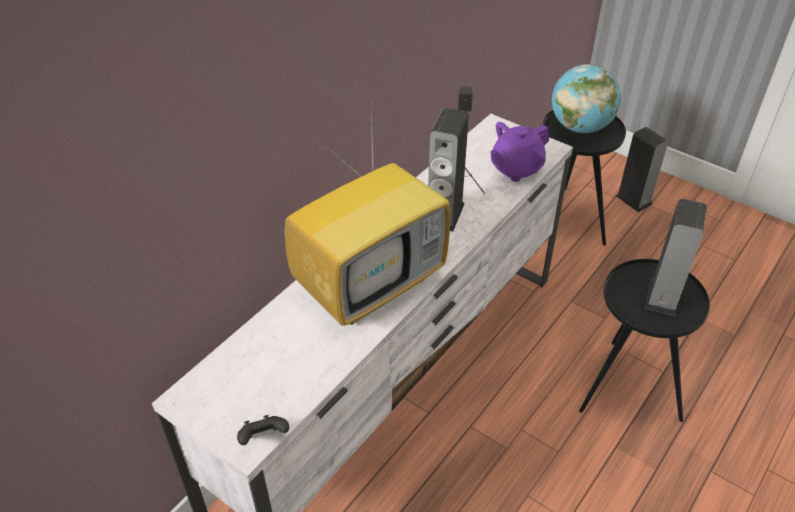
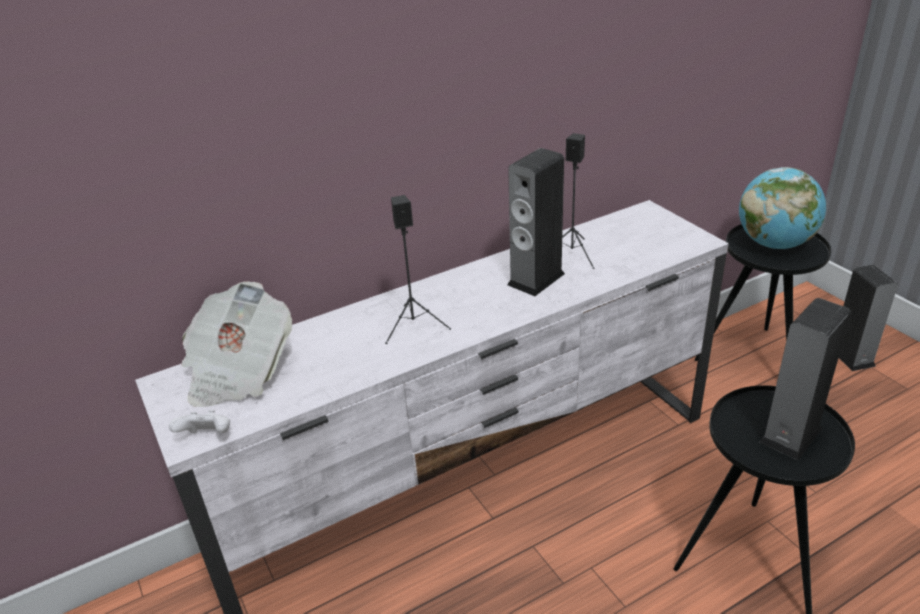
camera: 25 degrees right, 10 degrees down
(245, 368) = (238, 370): none -> newspaper
(264, 438) = (207, 437): black game controller -> white game controller
(371, 283) = (414, 325): television -> black speaker
(516, 168) = (645, 252): purple teapot -> none

